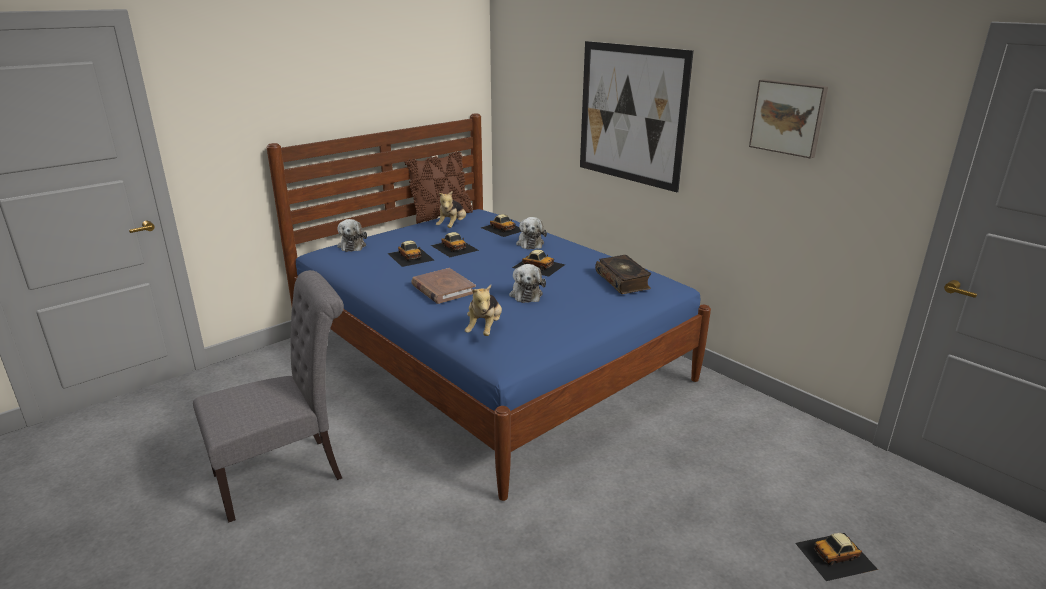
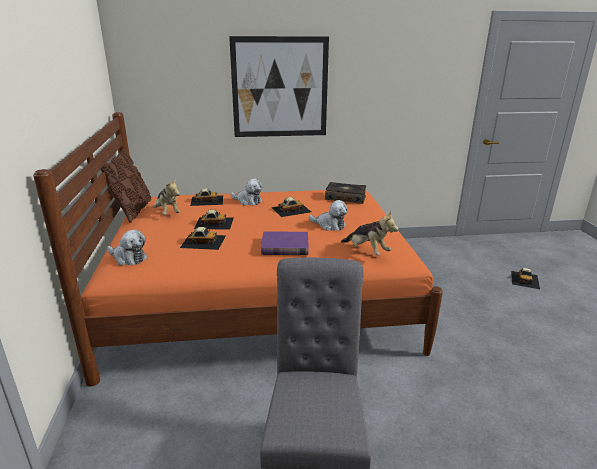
camera: 55 degrees left, 0 degrees up
(443, 289) = (285, 246): brown book -> purple book
(488, 358) = (260, 300): blue bed -> orange bed
(788, 117) = (397, 72): picture -> none

